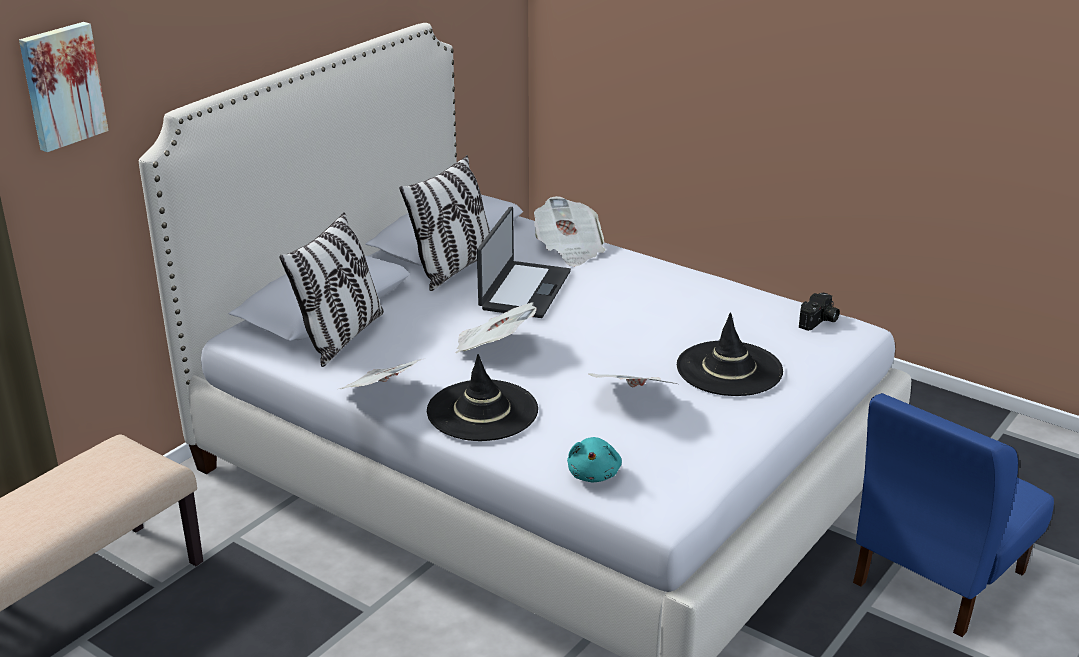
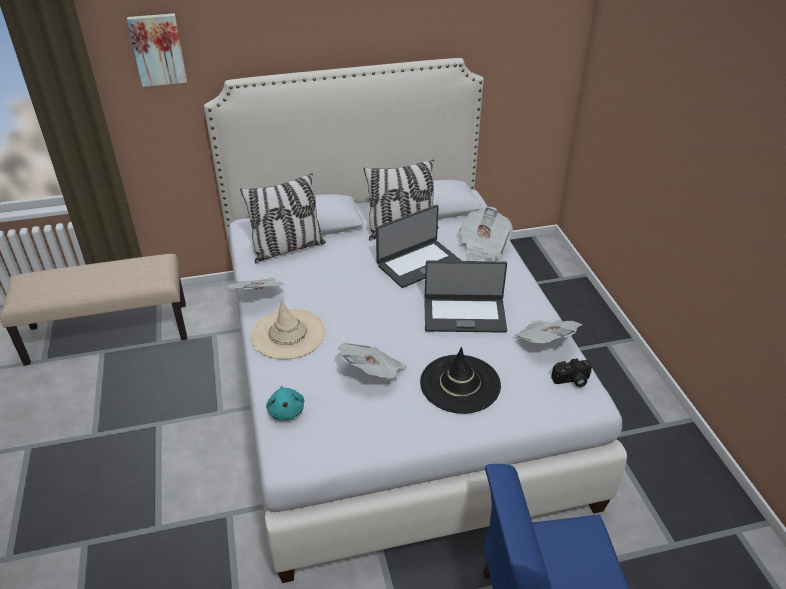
camera: 40 degrees right, 10 degrees up
(482, 411) = (288, 334): black hat -> beige hat
(493, 347) = (350, 295): newspaper -> newspaper (545, 342)
(594, 474) = (286, 411): turquoise plush toy -> turquoise plush toy turned 60 degrees counterclockwise
(643, 313) = (464, 314): none -> laptop

